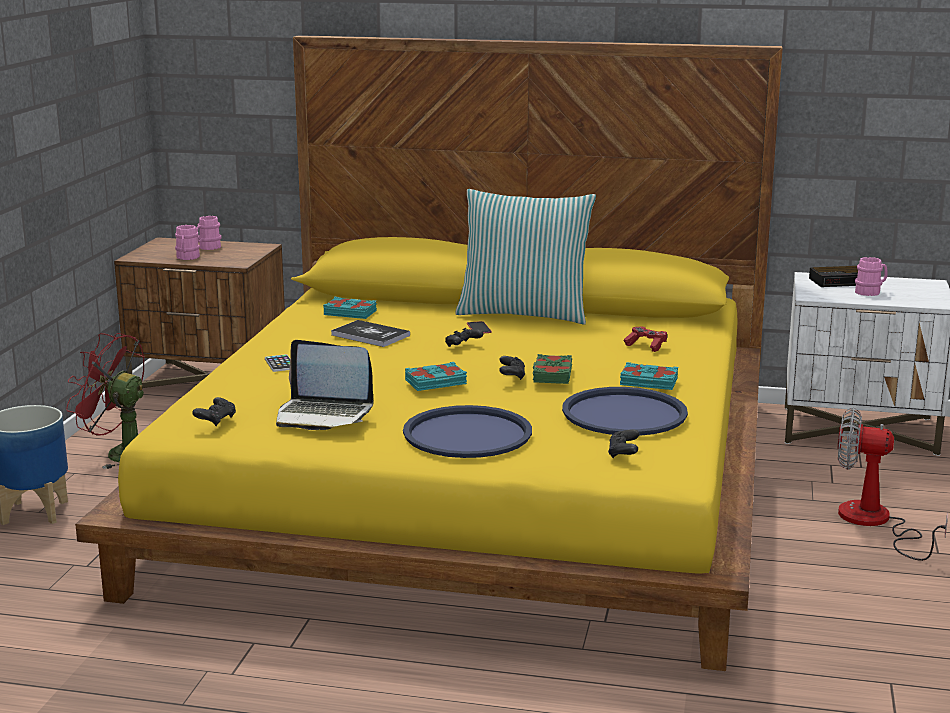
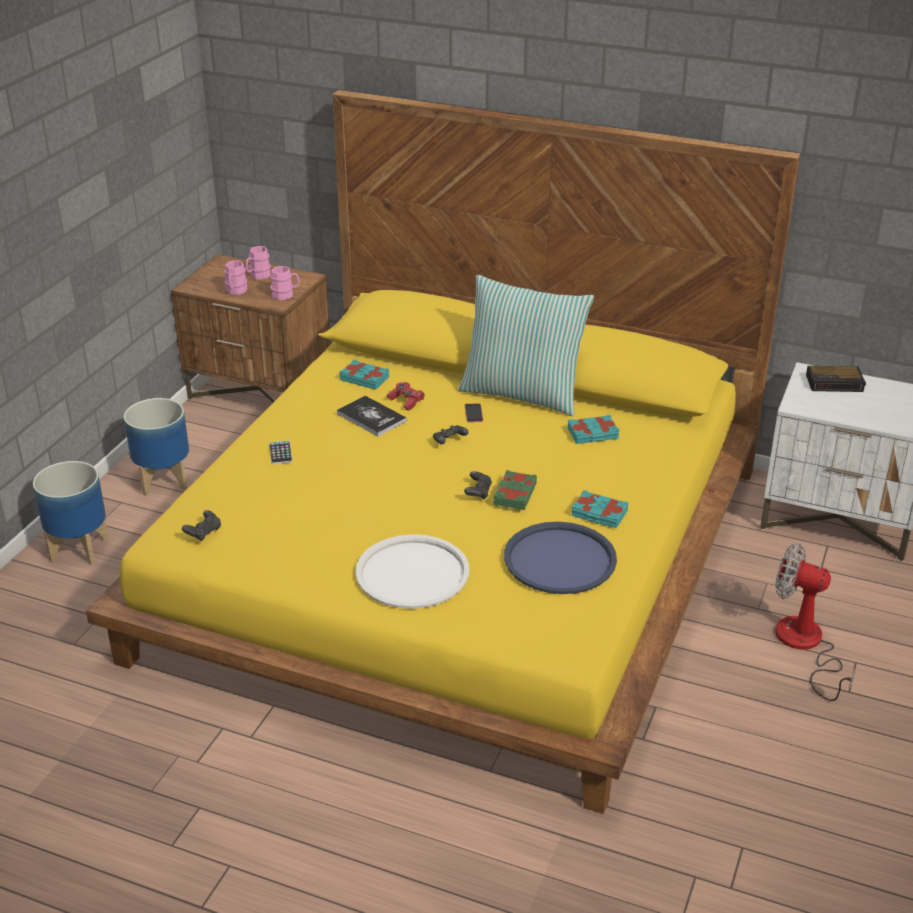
camera: 10 degrees right, 15 degrees up
(120, 454) = (164, 481): red fan -> planter
(323, 415) = (295, 535): laptop -> none
(436, 382) = (408, 495): turquoise book -> turquoise book (593, 434)
(467, 434) = (412, 573): blue tray -> white tray
(623, 453) = (538, 617): black game controller -> none
(646, 345) = (617, 456): red game controller -> red game controller (406, 401)
(870, 292) = (857, 403): pink mug -> pink mug (286, 295)

